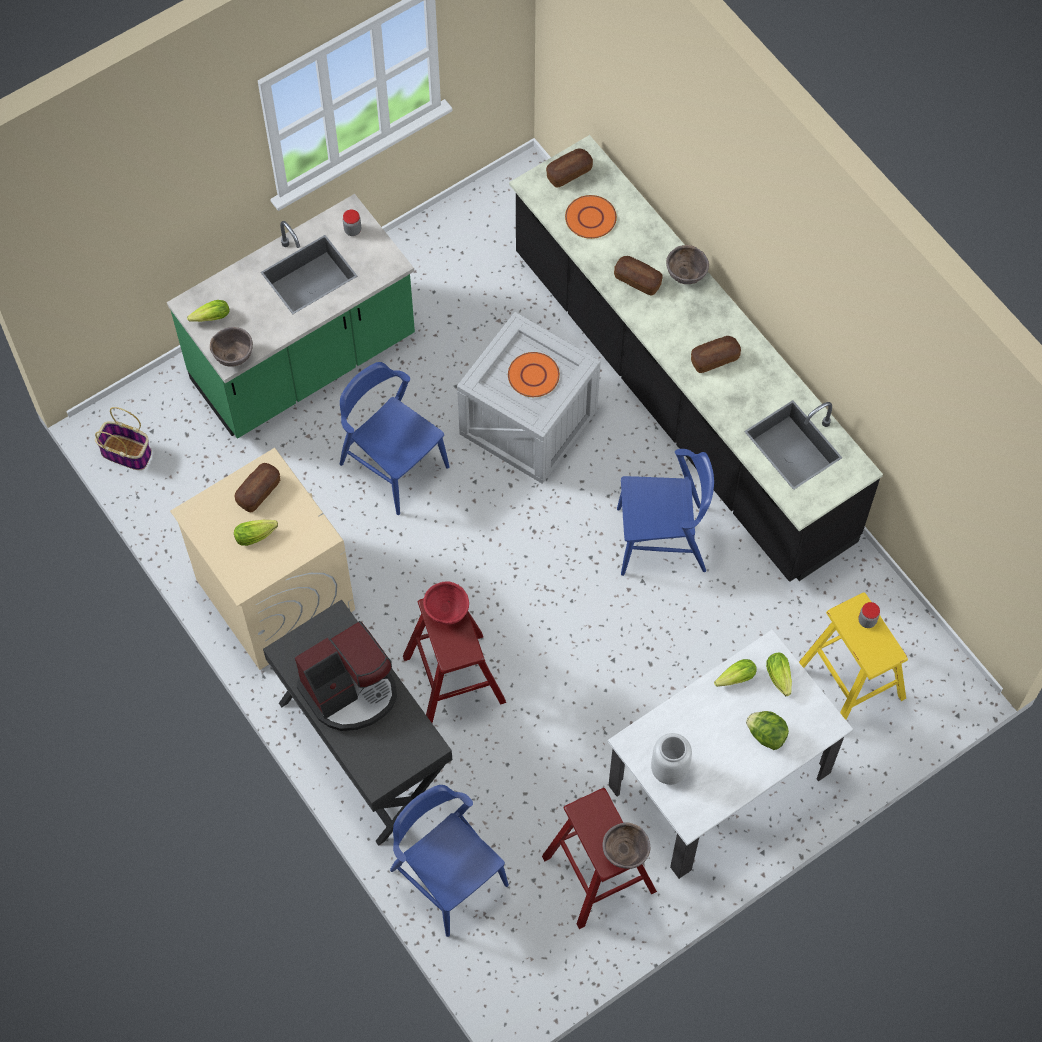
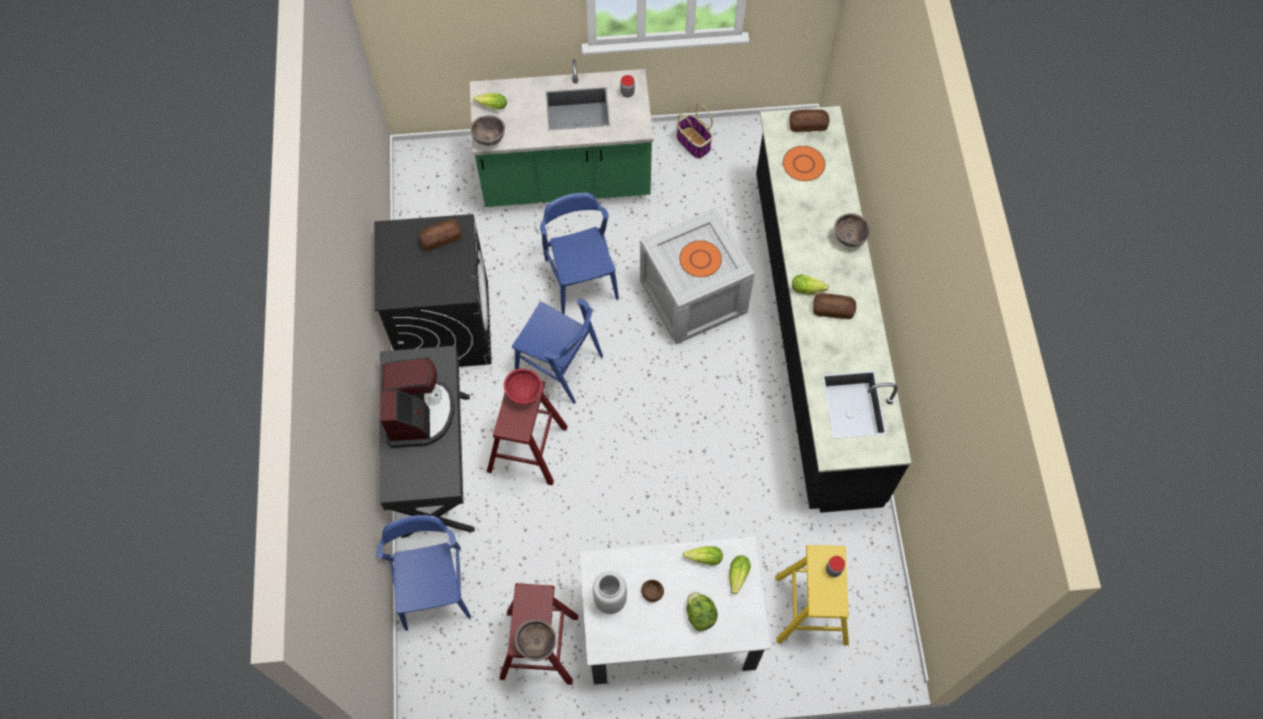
camera: 30 degrees right, 0 degrees up
(127, 453) = (412, 182): basket -> basket (694, 143)
(257, 535) = (420, 268): lettuce -> lettuce (809, 289)
(274, 594) = (445, 325): beige washing machine -> black washing machine
(351, 691) = (419, 414): coffee machine -> coffee machine turned 90 degrees counterclockwise
(637, 280) = (810, 225): bread -> none
(661, 540) = (736, 428): blue chair -> blue chair (559, 365)
(706, 740) = (652, 593): none -> brown bowl

